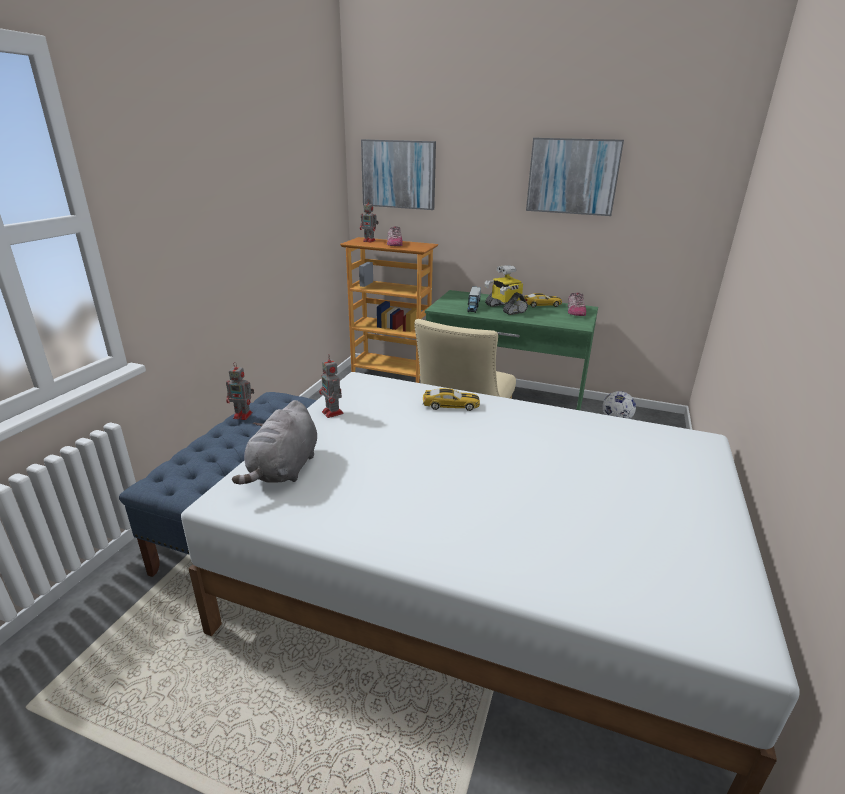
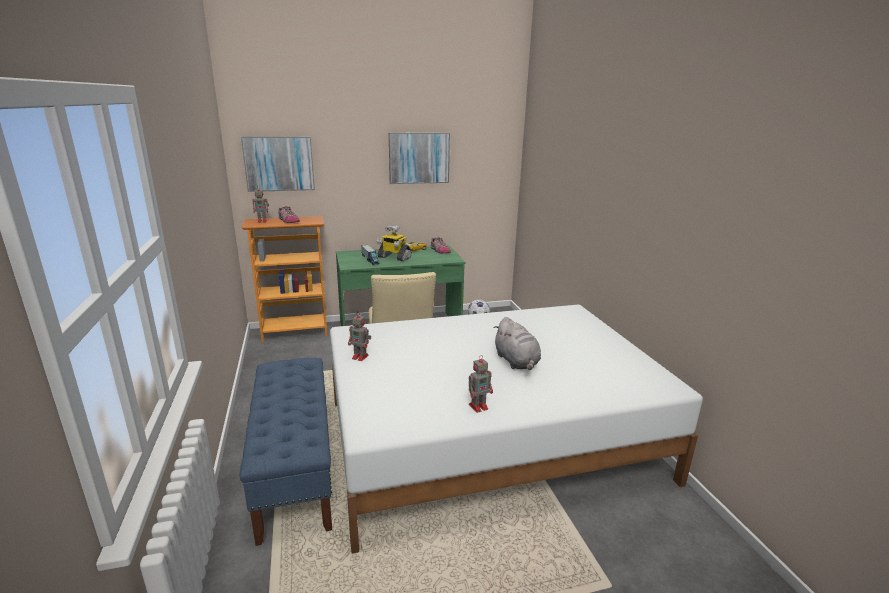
camera: 35 degrees left, 5 degrees down
(244, 415) = (270, 385): toy robot -> toy robot (479, 406)
(284, 470) = (380, 400): grey plush toy -> grey plush toy (517, 362)
(451, 405) = (430, 329): toy car -> none

